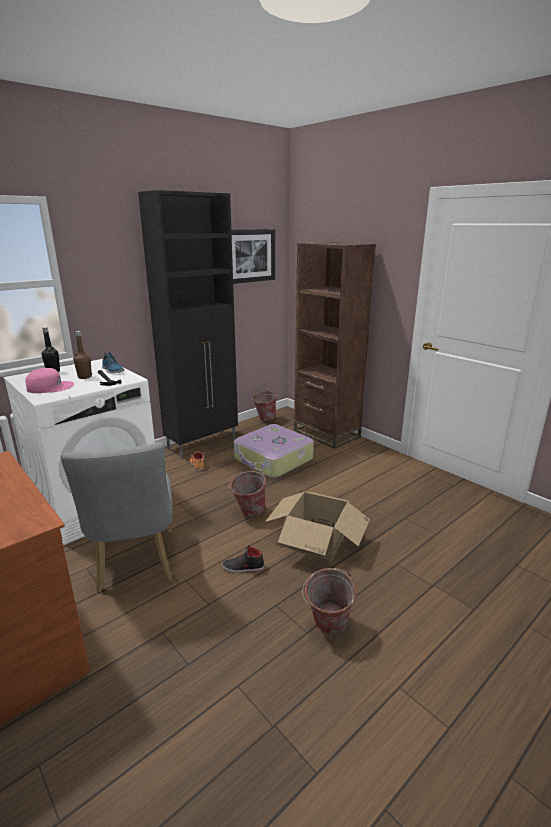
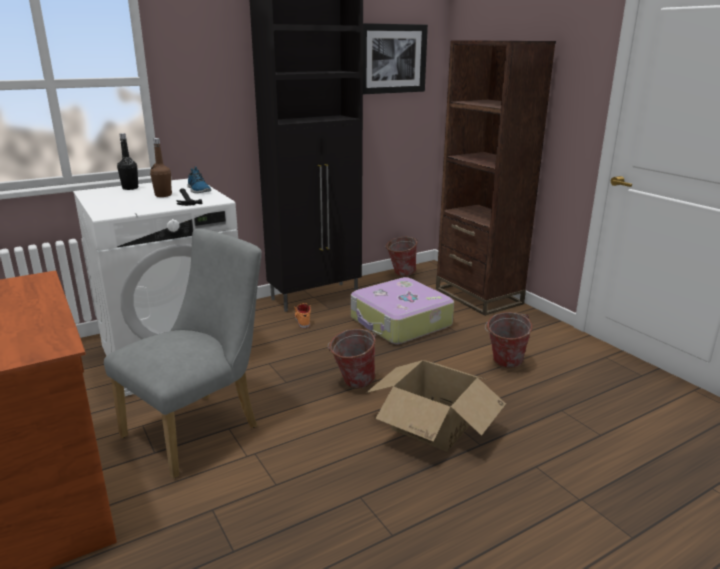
camera: 10 degrees right, 0 degrees up
(50, 387) = (119, 203): pink cap -> none
(135, 564) = (200, 428): grey chair -> grey chair turned 135 degrees counterclockwise
(243, 567) = (329, 447): black shoe -> none
(326, 627) = (419, 532): bucket -> bucket (504, 364)

